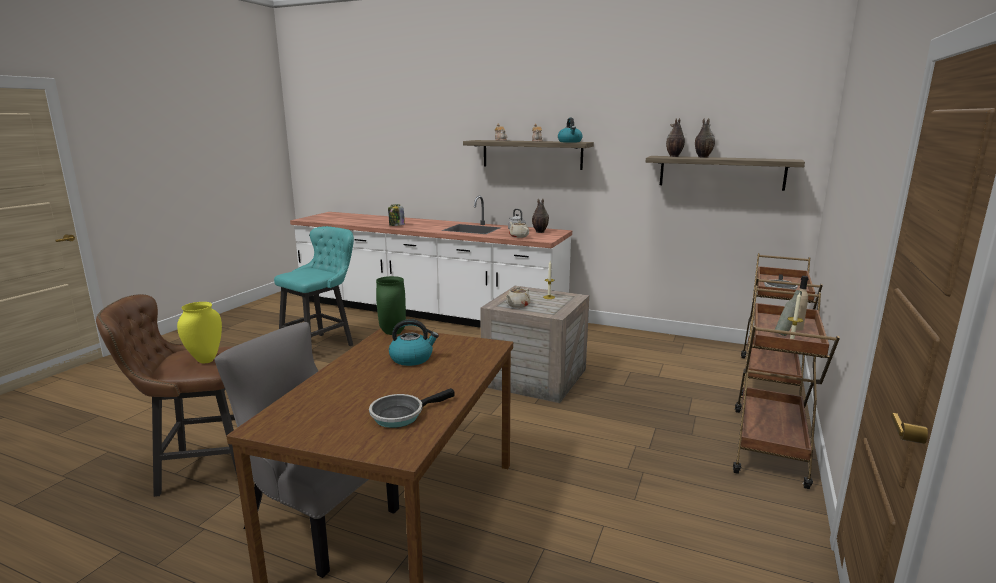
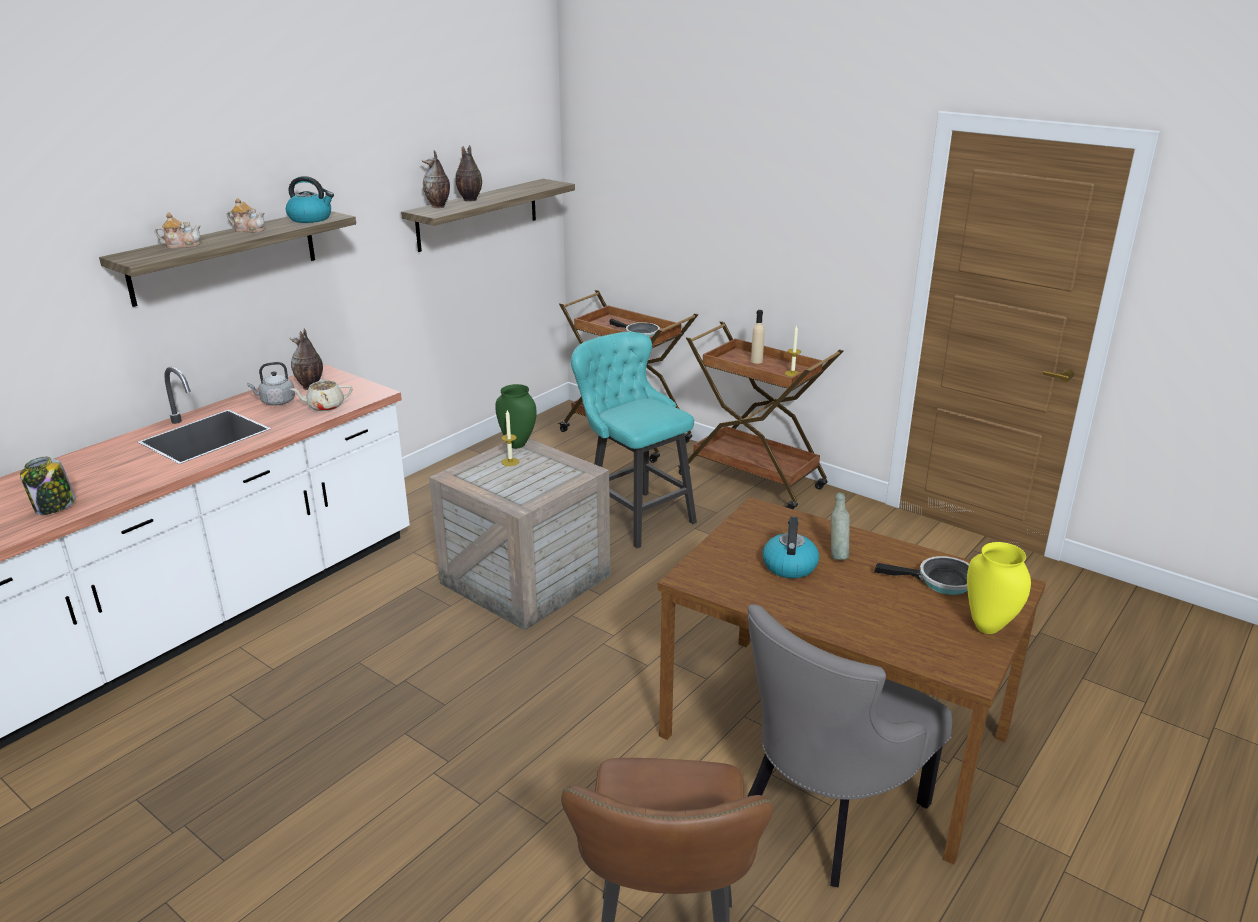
camera: 75 degrees left, 10 degrees up
(206, 360) = (680, 784): yellow vase -> yellow vase (989, 627)
(323, 345) = (189, 817): turquoise stool -> turquoise stool (632, 513)
(392, 332) = (689, 575): green vase -> green vase (517, 445)
(401, 415) = (941, 582): frying pan -> frying pan turned 60 degrees counterclockwise
(517, 305) = (530, 489): beige teapot -> none
(785, 334) = (771, 370): grey bottle -> grey bottle (837, 555)

